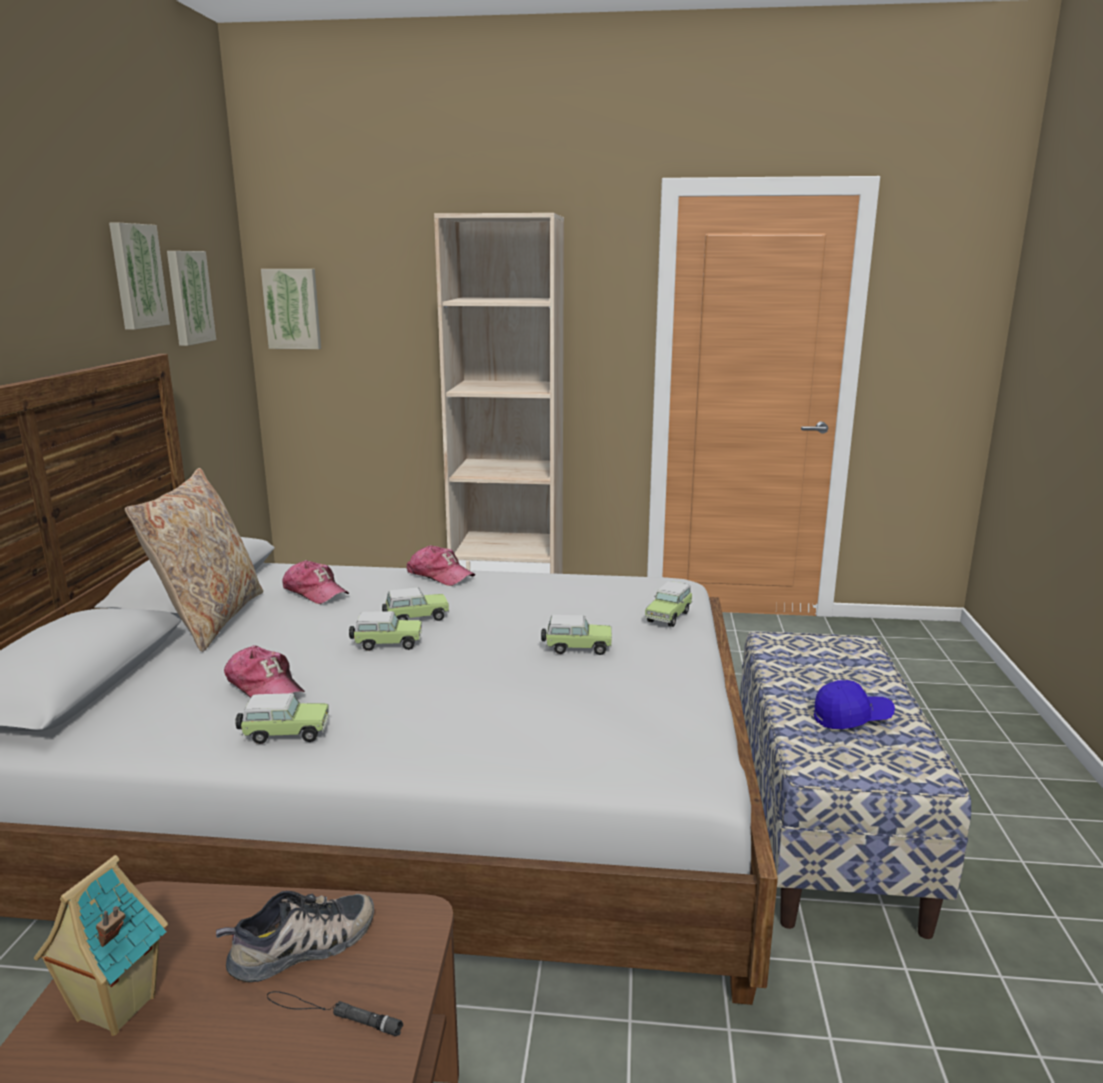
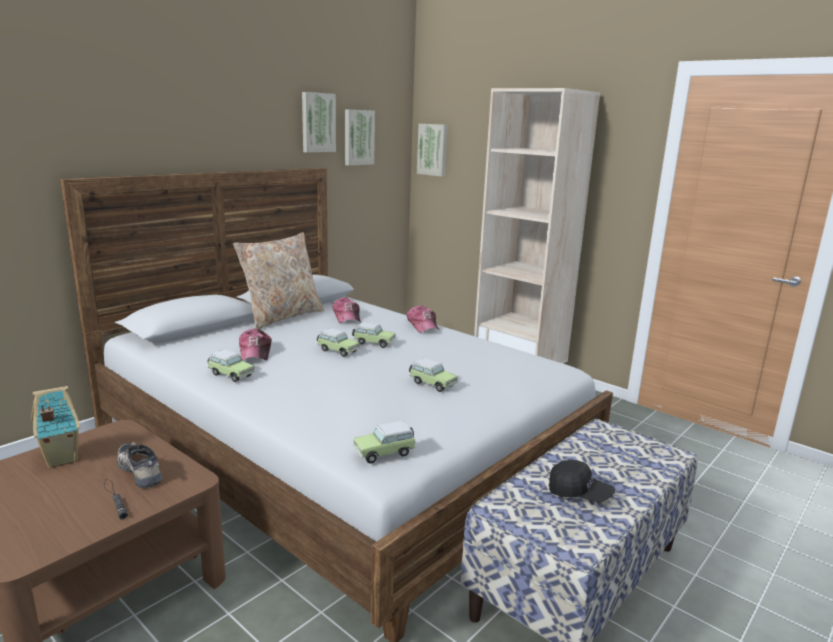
camera: 35 degrees right, 0 degrees up
(303, 948) = (141, 470): shoe -> shoe turned 135 degrees counterclockwise
(669, 616) = (520, 385): toy car -> toy car (386, 453)
(851, 718) = (579, 493): blue cap -> black cap

